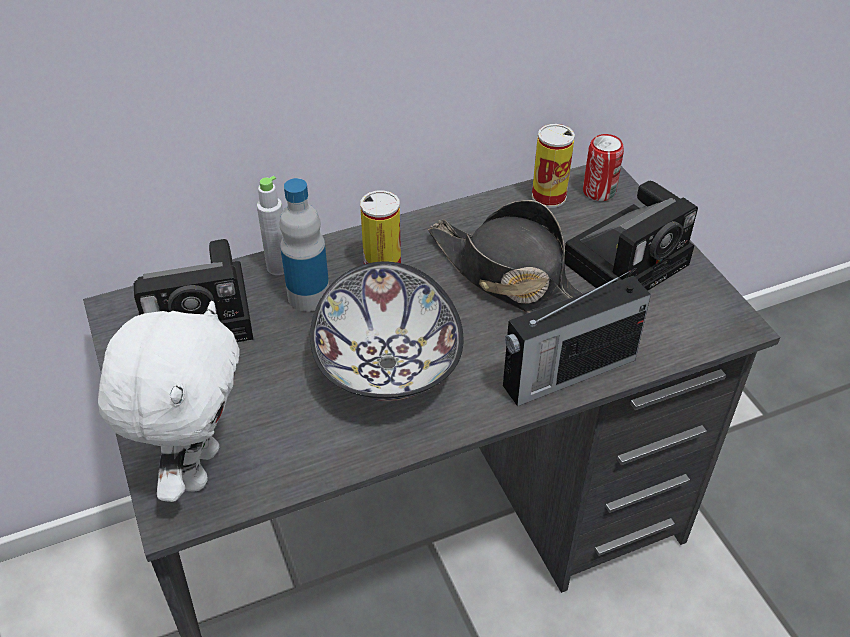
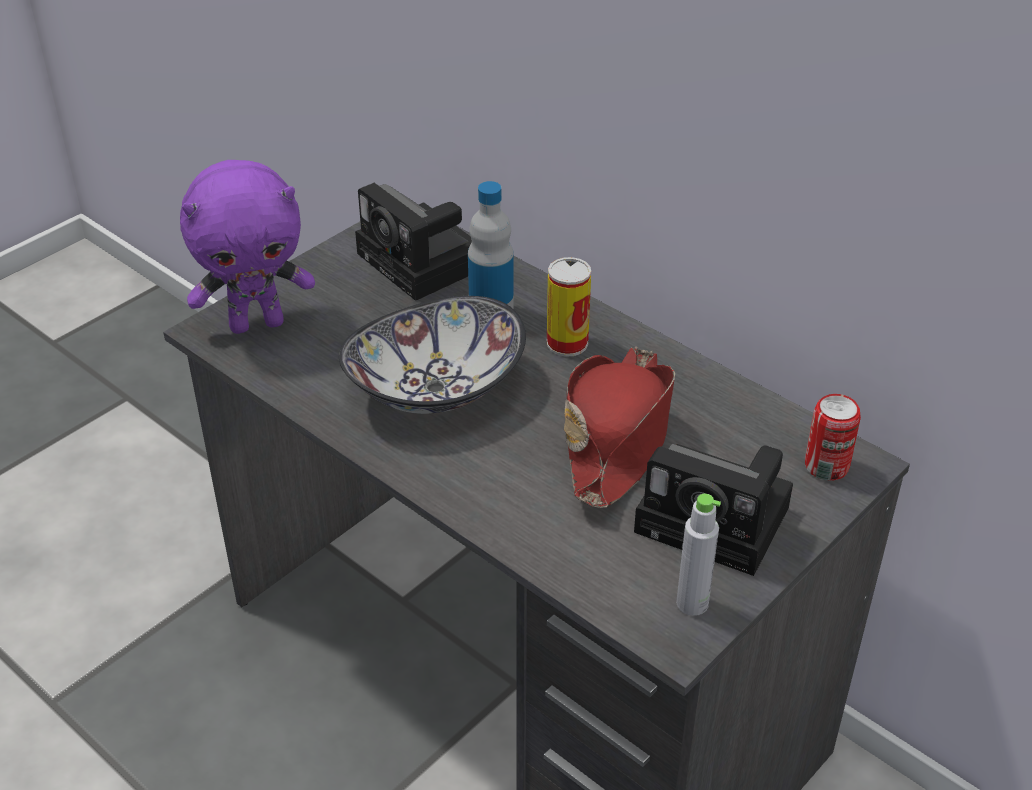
camera: 65 degrees right, 5 degrees down
(196, 467) = (257, 323): white plush toy -> purple plush toy
(278, 267) = (516, 281): grey bottle -> grey bottle (692, 603)
(511, 278) = (617, 436): black hat -> red hat
(549, 196) = (779, 428): can -> none
(566, 373) = (502, 514): radio -> none

